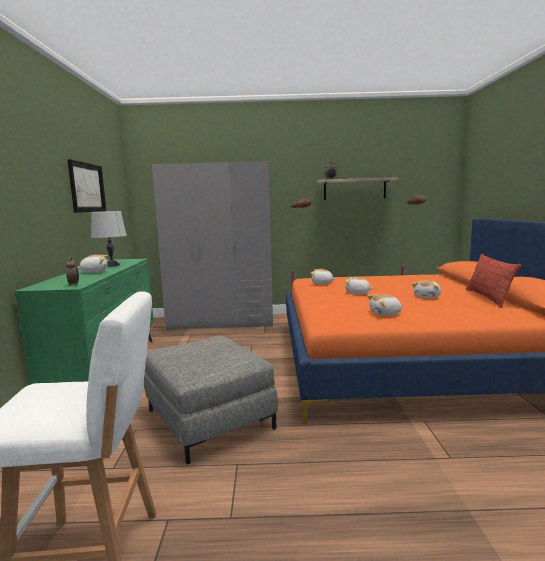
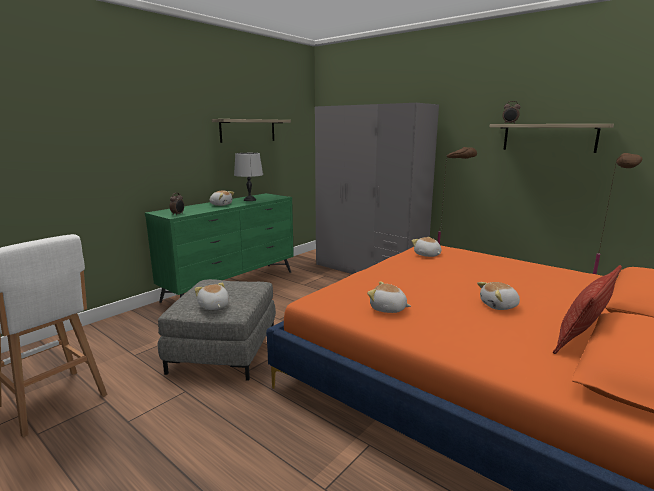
camera: 40 degrees right, 5 degrees up
(87, 187) = (248, 130): picture -> shelf
(357, 293) = (433, 276): plush toy -> plush toy (213, 306)

